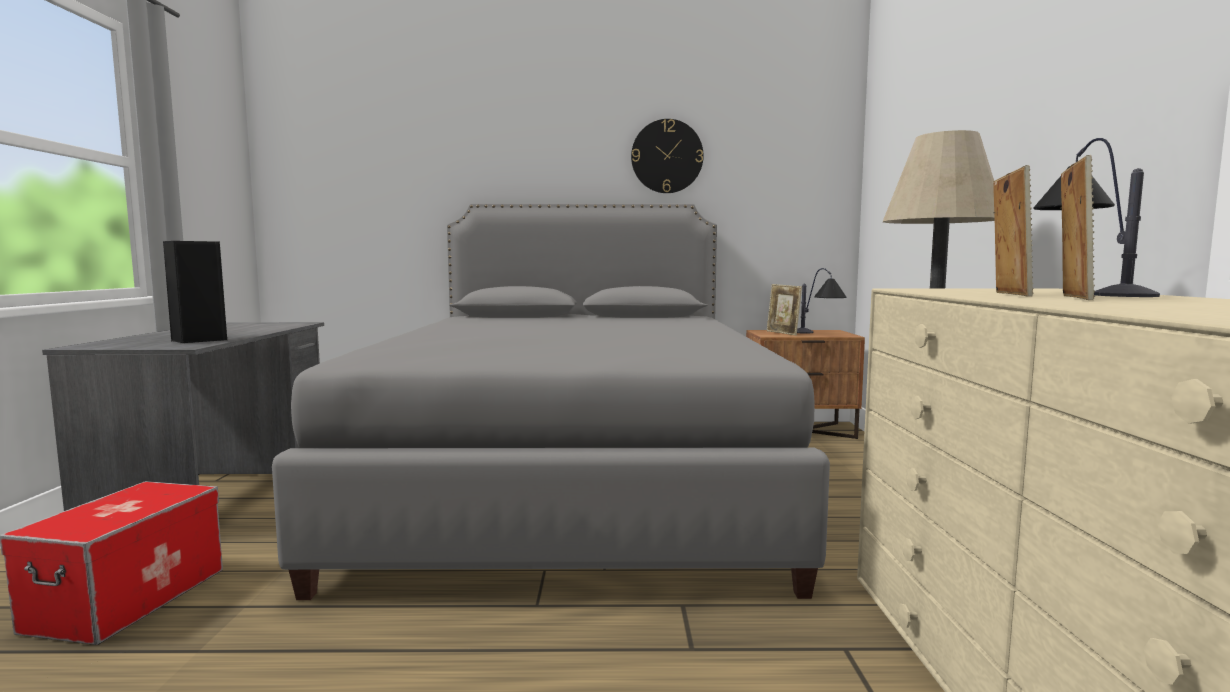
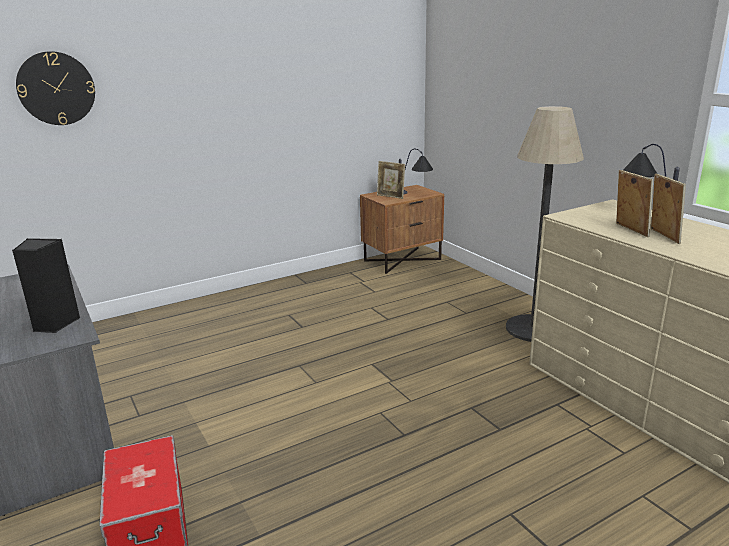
camera: 30 degrees left, 15 degrees up
(573, 480) = (313, 342): grey bed -> none
(667, 156) = (295, 65): wall clock -> wall clock (56, 88)

